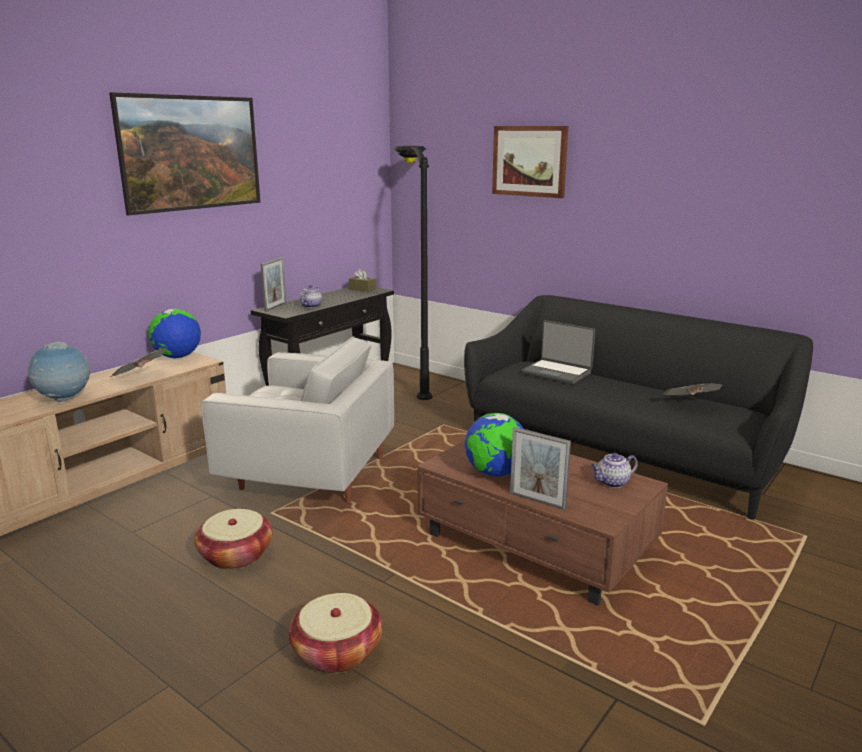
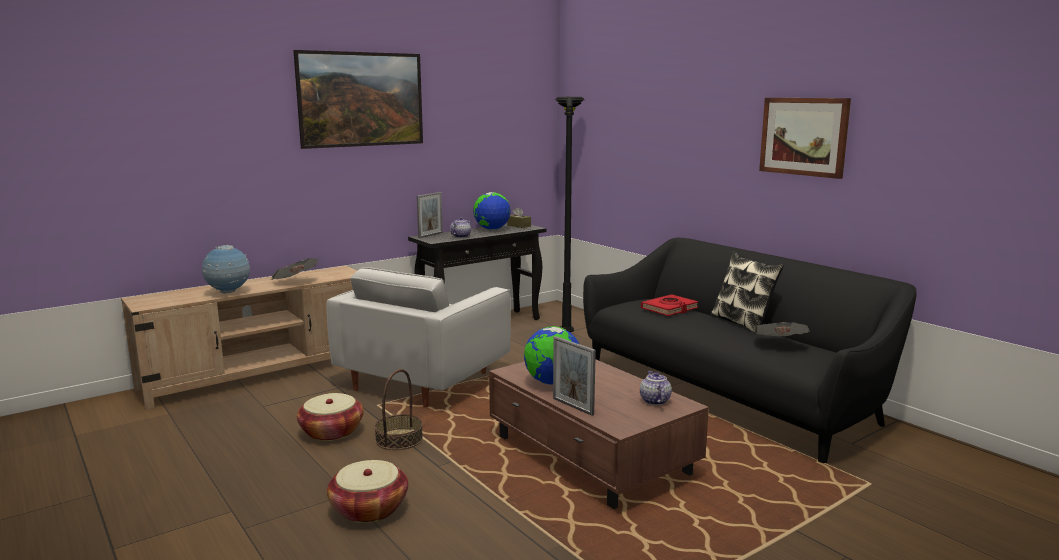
camera: 15 degrees right, 5 degrees down
(177, 357) = (334, 270): globe -> globe (492, 229)
(307, 472) = (425, 379): white armchair -> white armchair turned 90 degrees clockwise
(321, 554) = (399, 439): none -> basket
(529, 161) = (669, 110): picture -> picture (804, 136)
(557, 372) = (669, 309): laptop -> red book
(612, 483) = (654, 401): teapot -> teapot turned 90 degrees clockwise
(636, 382) = (743, 323): none -> pillow

